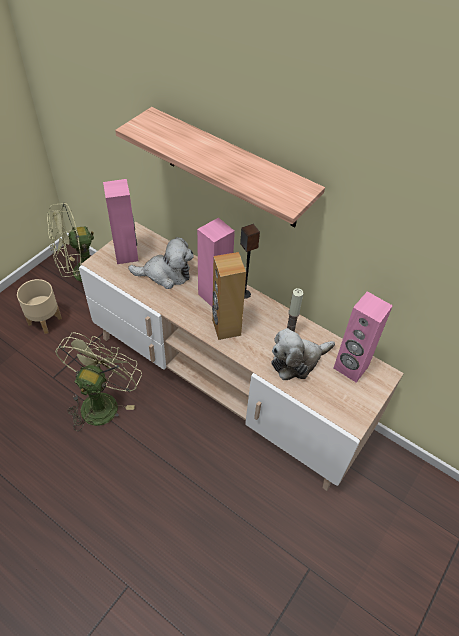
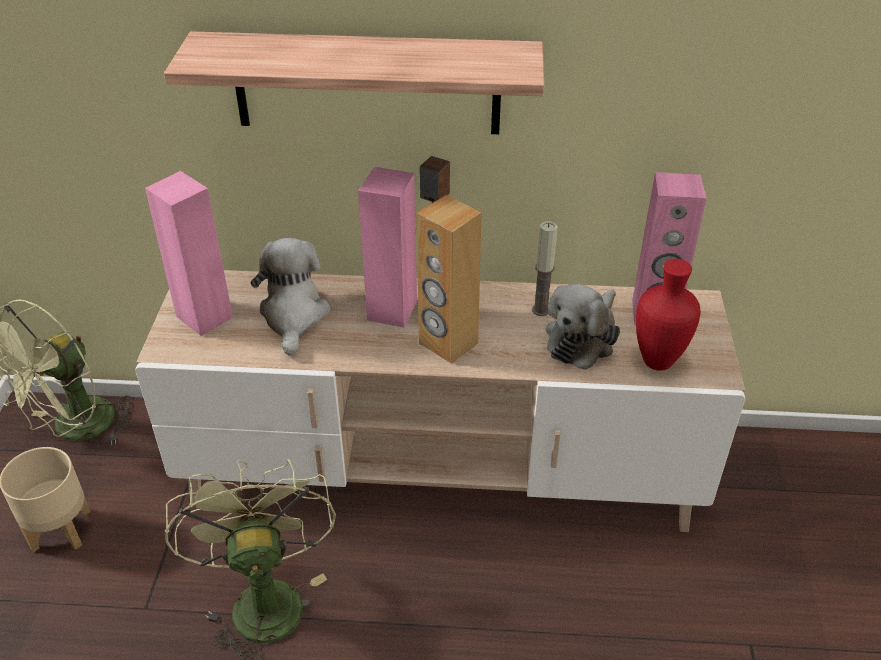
camera: 30 degrees left, 10 degrees down
(166, 274) = (293, 315): plush toy -> plush toy turned 60 degrees counterclockwise
(325, 397) = (658, 363): none -> red vase

